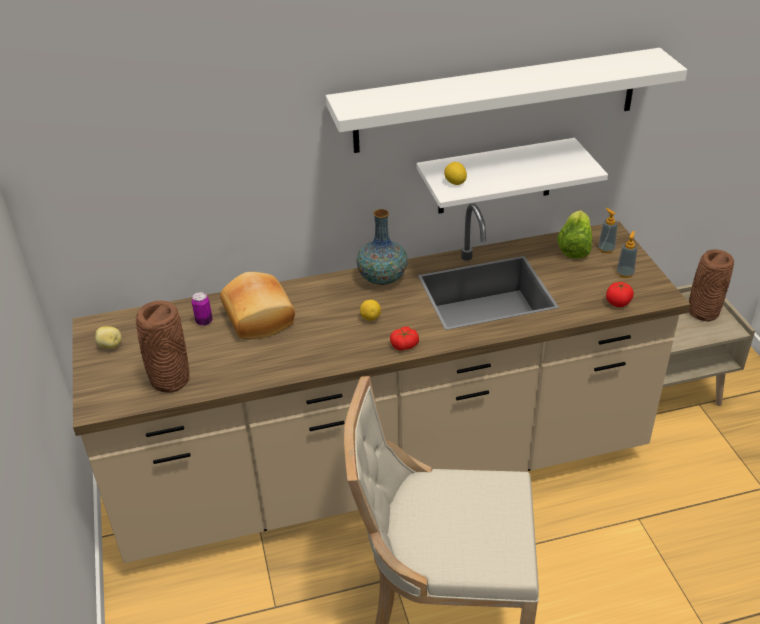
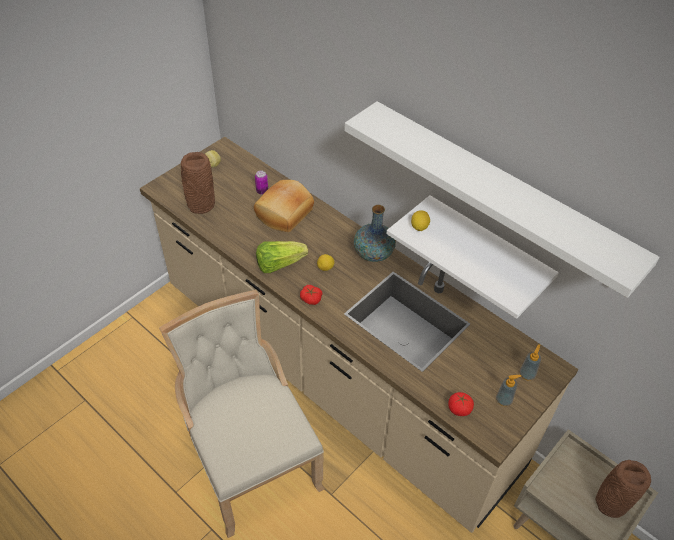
camera: 55 degrees right, 10 degrees up
(574, 247) = (511, 351): lettuce -> lettuce (279, 264)

